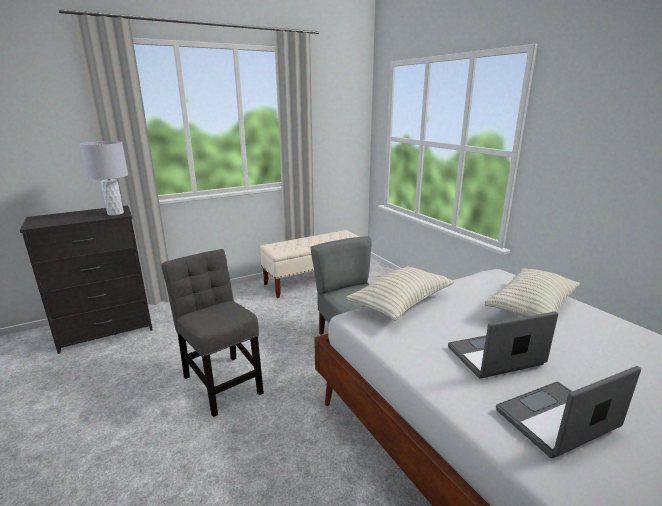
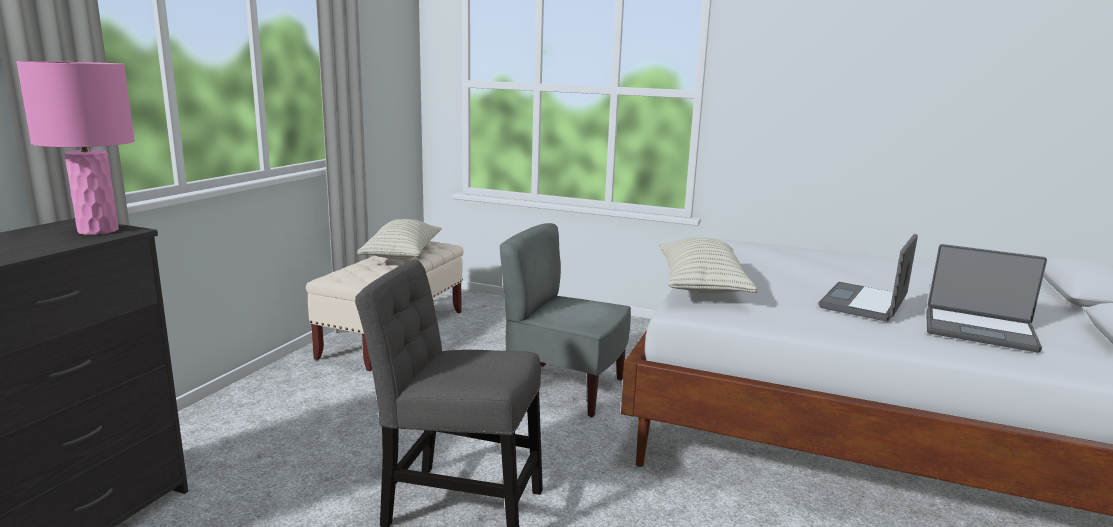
camera: 40 degrees left, 5 degrees down
(115, 213) = (99, 230): grey table lamp -> pink table lamp
(531, 307) = (811, 261): pillow -> pillow (402, 255)
(557, 421) = (979, 330): laptop -> laptop turned 90 degrees counterclockwise

